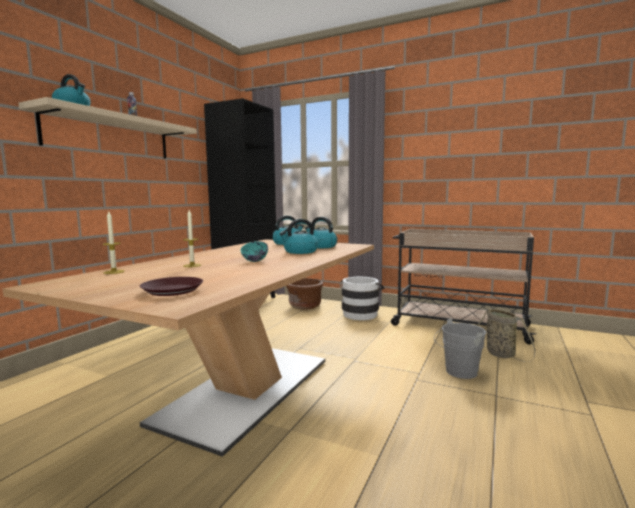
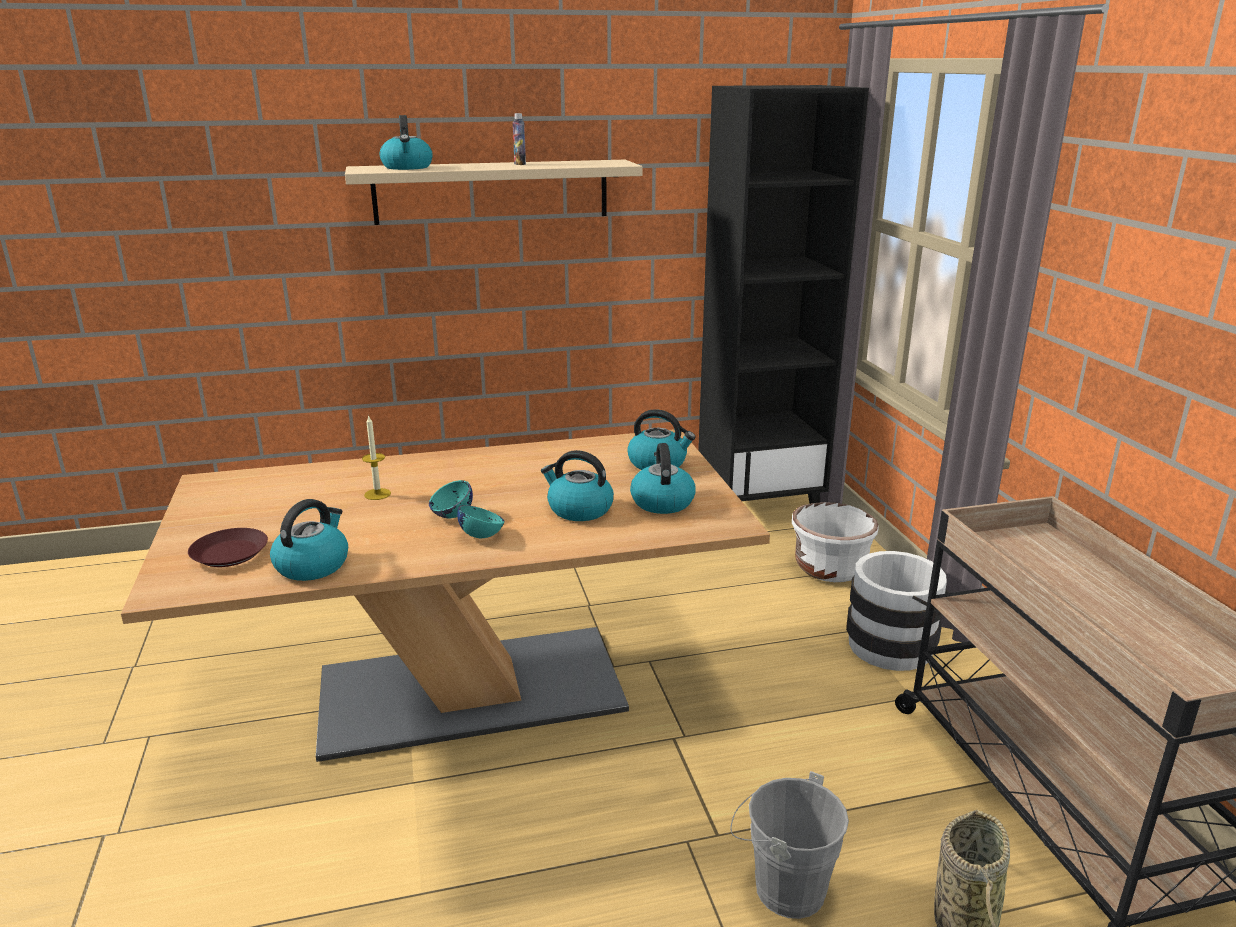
camera: 50 degrees right, 15 degrees up
(114, 272) = (296, 476): candle -> none
(240, 280) = (312, 565): none -> kettle
(288, 261) = (482, 535): none -> turquoise bowl
(304, 306) = (830, 569): brown planter -> white planter

